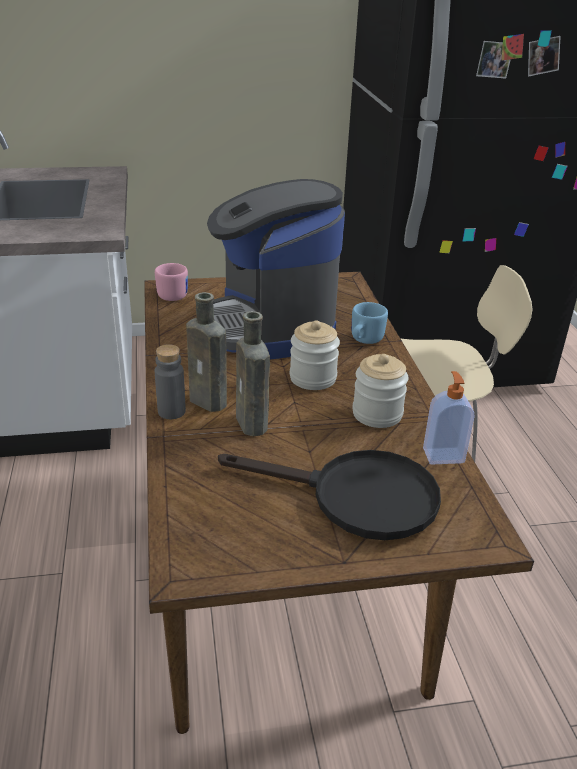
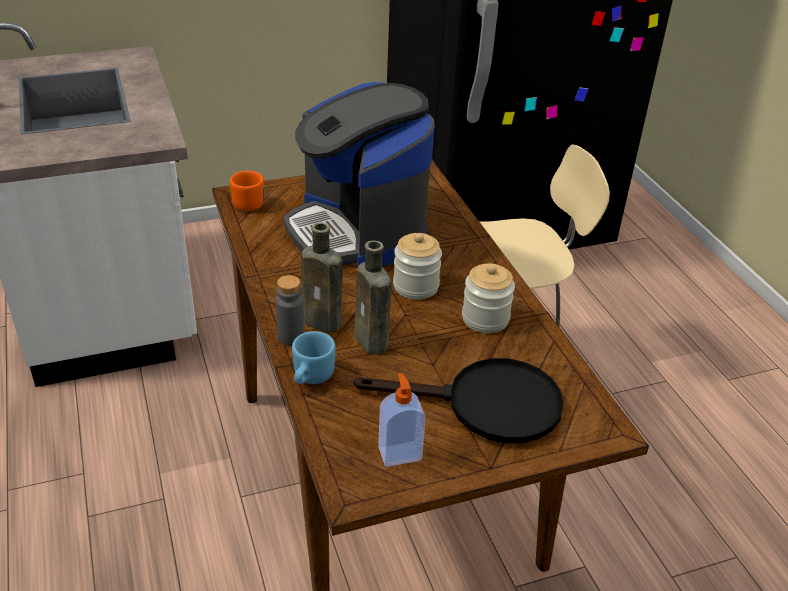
camera: 10 degrees left, 5 degrees up
(172, 294) = (247, 202): pink mug -> orange mug
(364, 340) = (454, 239): blue mug -> blue mug (310, 378)
(443, 455) = (553, 354): soap dispenser -> soap dispenser (399, 453)

